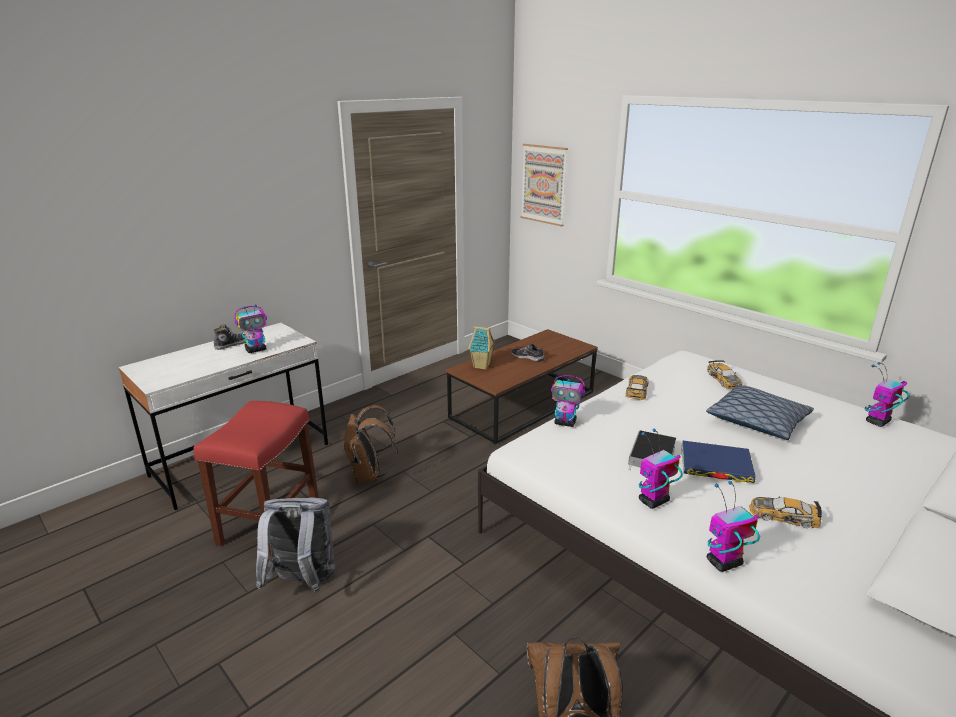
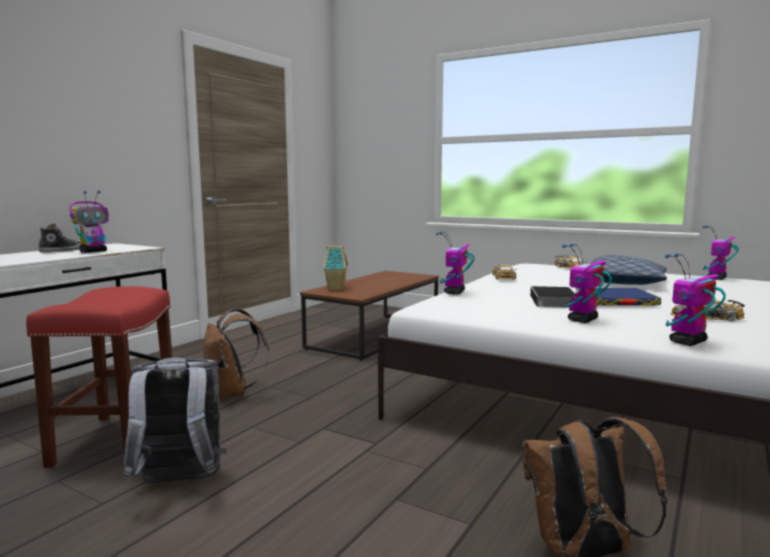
camera: 15 degrees left, 15 degrees down
(527, 357) = (378, 282): shoe -> none
(544, 184) = (366, 145): picture -> none
(565, 423) = (454, 292): toy robot -> toy robot turned 105 degrees clockwise

